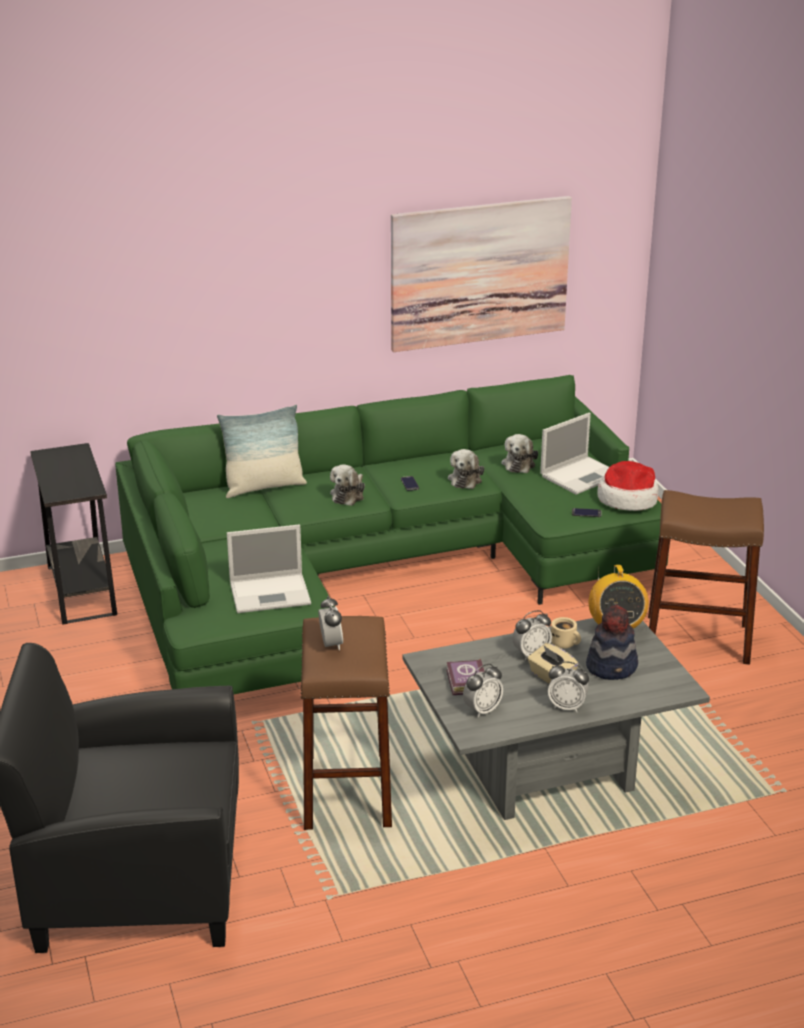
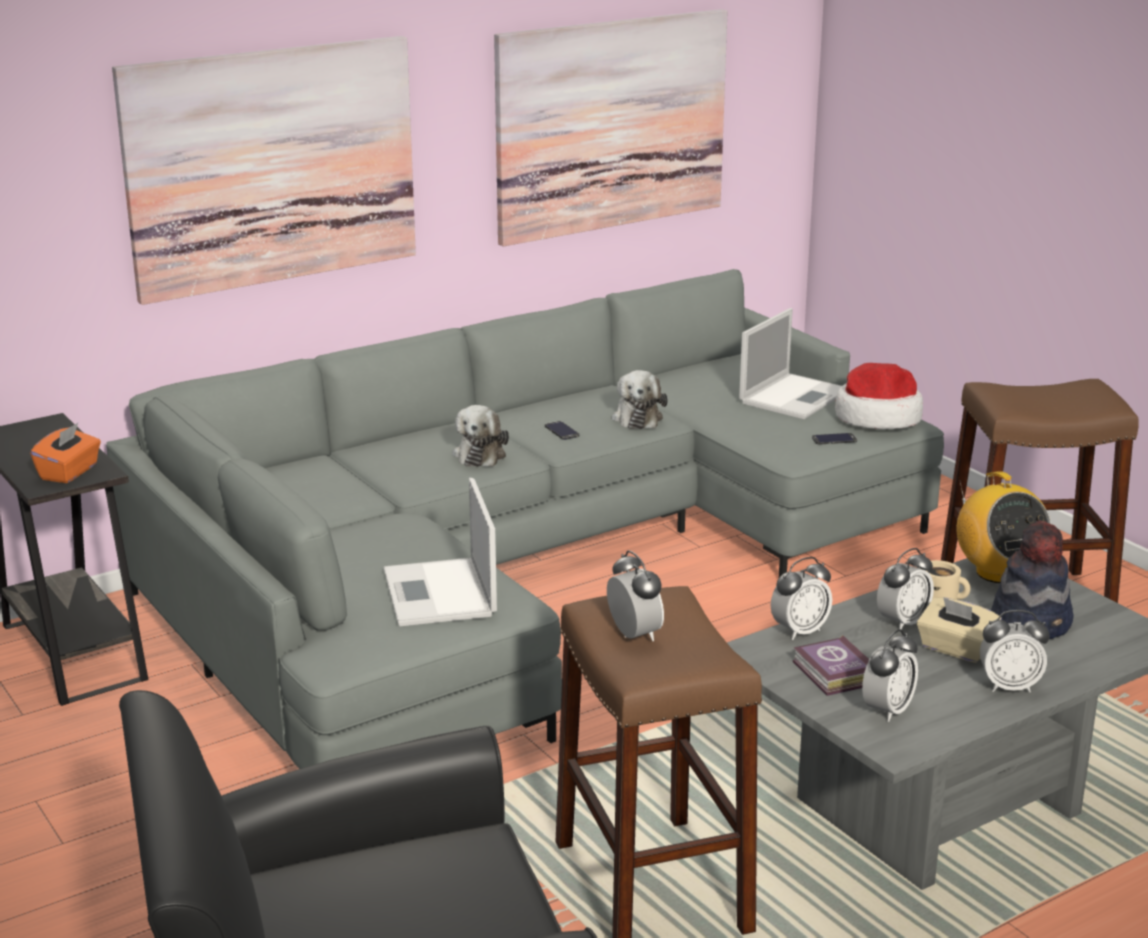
camera: 15 degrees left, 5 degrees down
(74, 487) = (69, 472): none -> orange tissue box
(230, 297) = (272, 166): none -> picture
(264, 487) = (346, 457): pillow -> none
(271, 593) = (440, 594): laptop -> laptop turned 105 degrees clockwise
(374, 574) = (523, 572): green sofa -> grey sofa
(463, 651) = (799, 631): none -> alarm clock
(519, 463) = (699, 392): plush toy -> none

